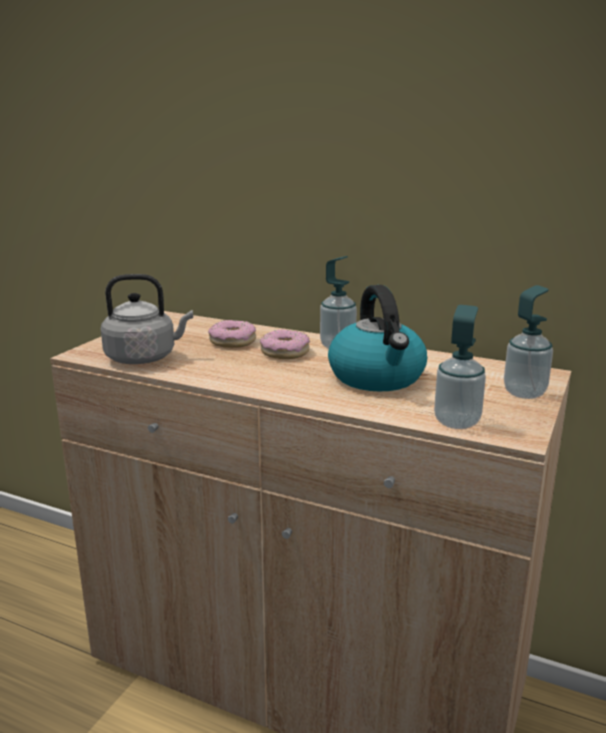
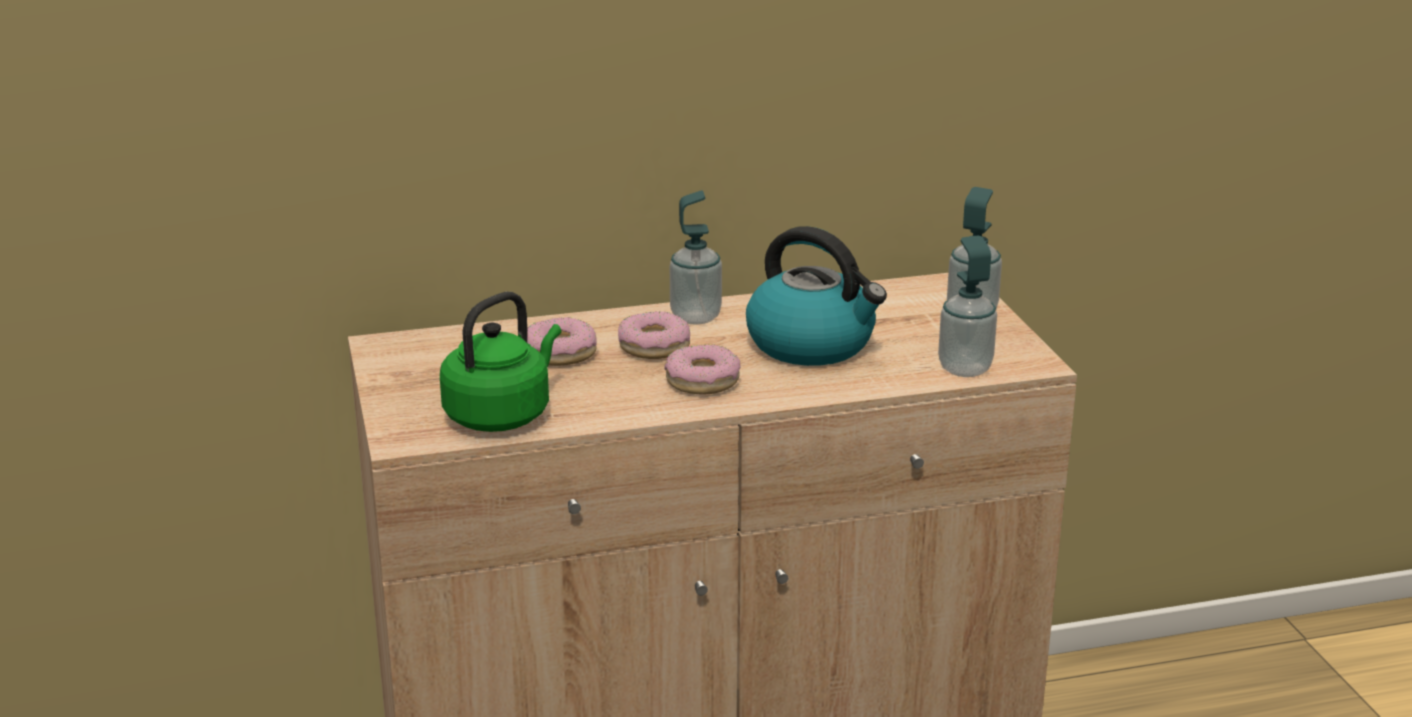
camera: 40 degrees left, 5 degrees up
(144, 358) = (501, 414): grey kettle -> green kettle
(274, 375) = (702, 381): none -> donut

